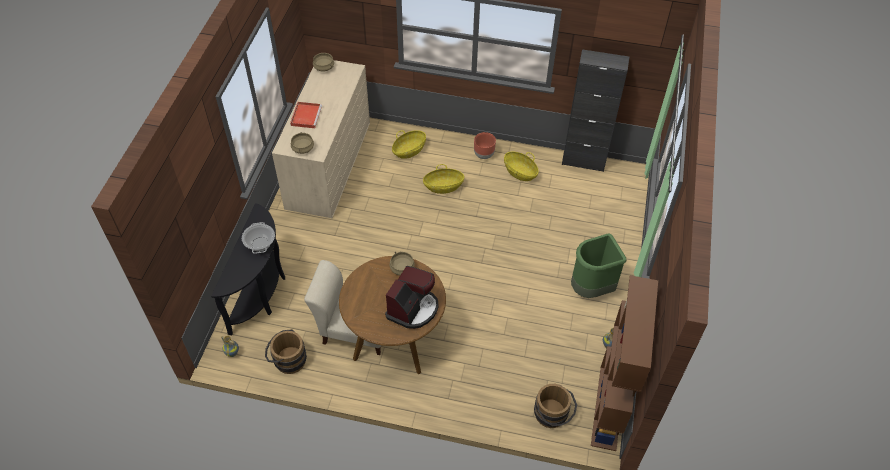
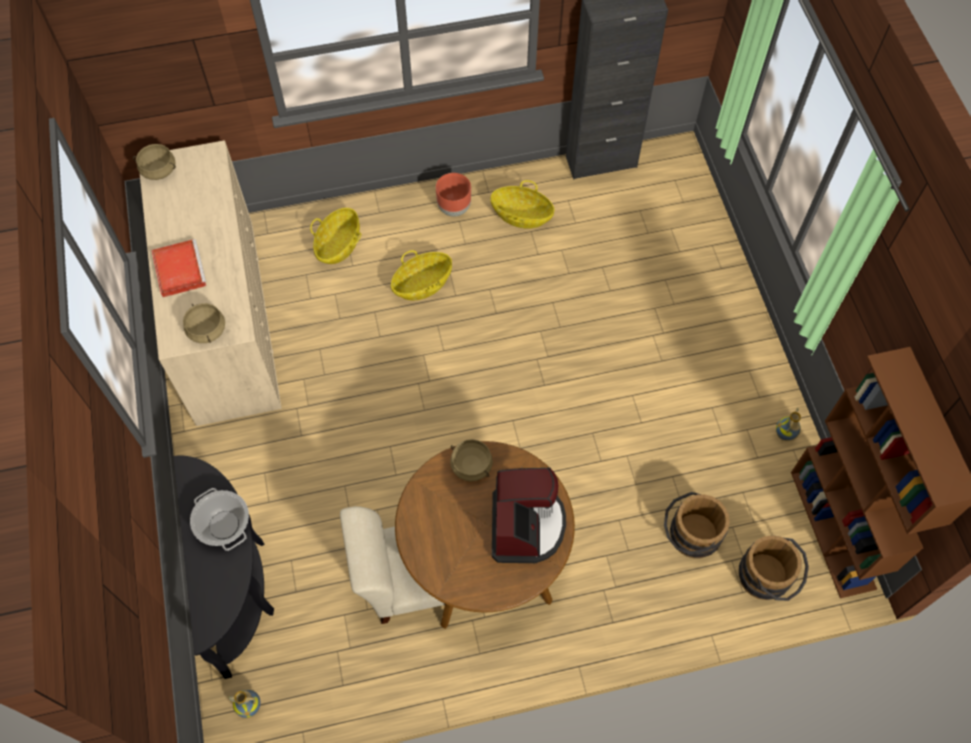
camera: 25 degrees left, 10 degrees up
(287, 360) = (342, 676): brown bucket -> brown bucket (689, 536)
(591, 289) = (716, 358): green trash can -> none

